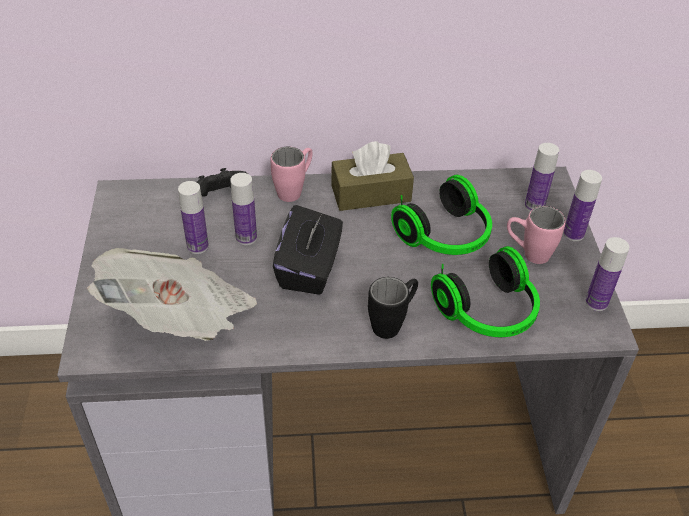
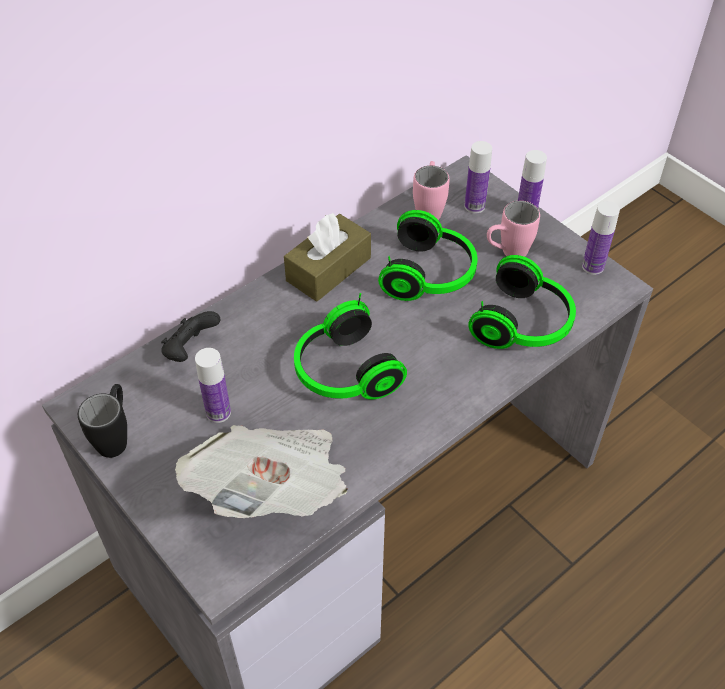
camera: 35 degrees left, 5 degrees up
(246, 237) = (256, 377): bottle -> none
(294, 190) = (255, 304): pink mug -> pink mug (429, 208)
(309, 268) = (343, 372): black tissue box -> headphones
(392, 323) = (459, 379): black mug -> black mug (116, 436)

